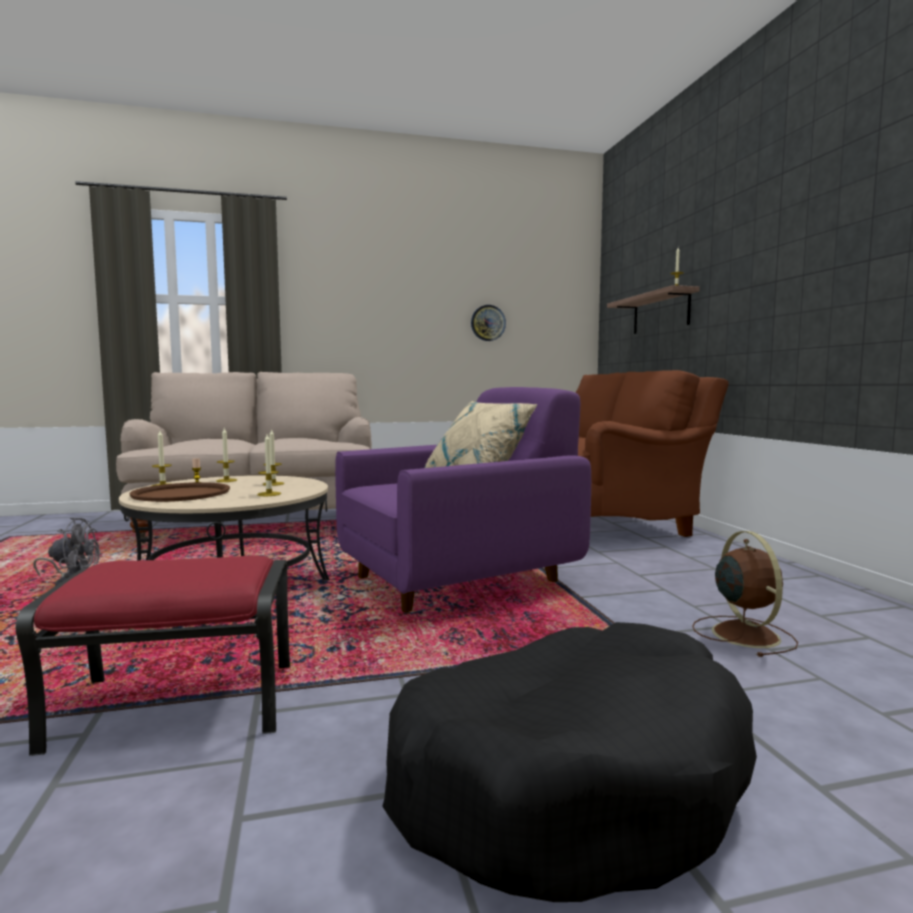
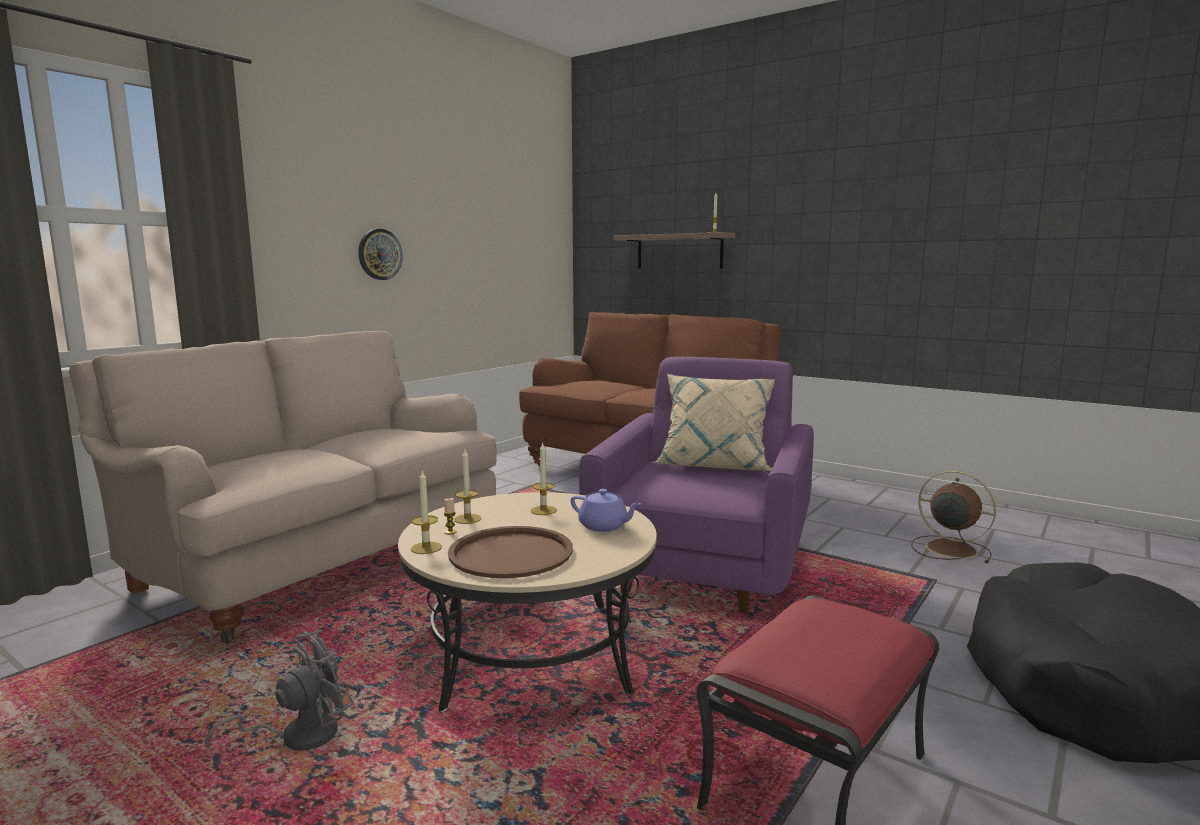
camera: 40 degrees left, 5 degrees up
(269, 494) = (604, 526): candle -> purple teapot
(488, 323) = (482, 251): wall clock -> wall clock (379, 254)

